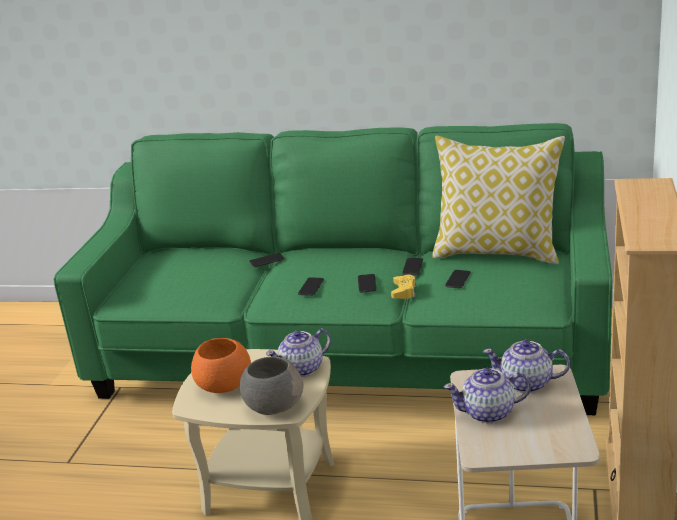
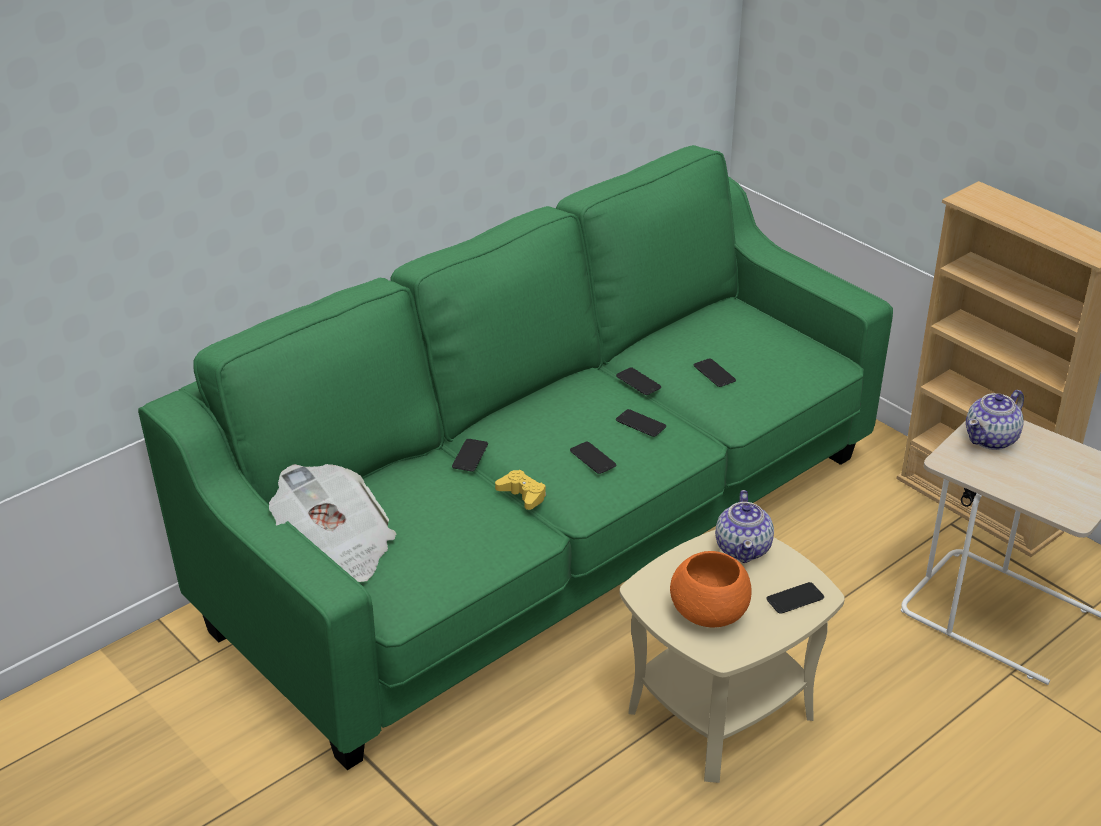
camera: 55 degrees left, 10 degrees up
(144, 268) = (336, 547): none -> newspaper
(273, 406) = (795, 599): grey bowl -> phone
(404, 291) = (685, 413): yellow game controller -> yellow game controller (522, 495)
(489, 413) = (1017, 480): teapot -> none
(497, 252) = (690, 325): pillow -> none

